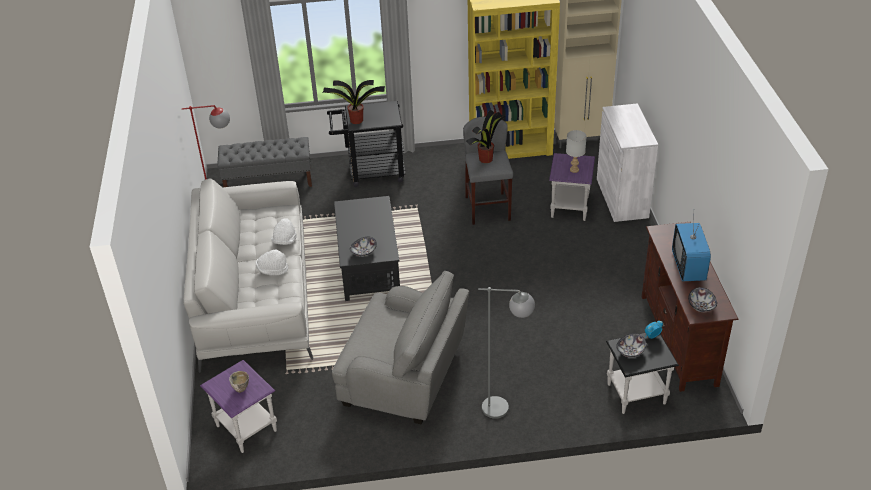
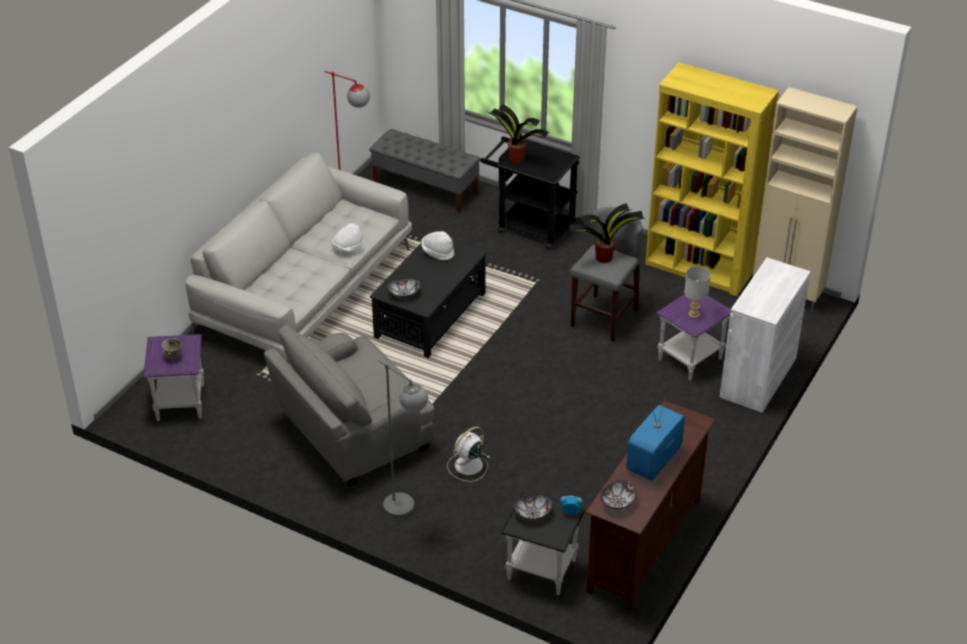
camera: 35 degrees right, 0 degrees up
(272, 270) = (309, 269): white hat -> white hat (438, 252)
(405, 376) = (352, 433): grey armchair -> grey armchair turned 90 degrees clockwise
(510, 353) = (467, 466): none -> white fan

